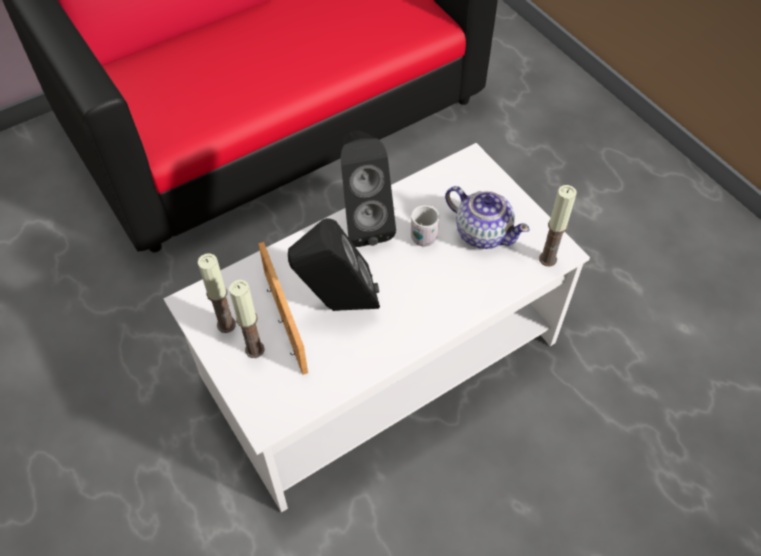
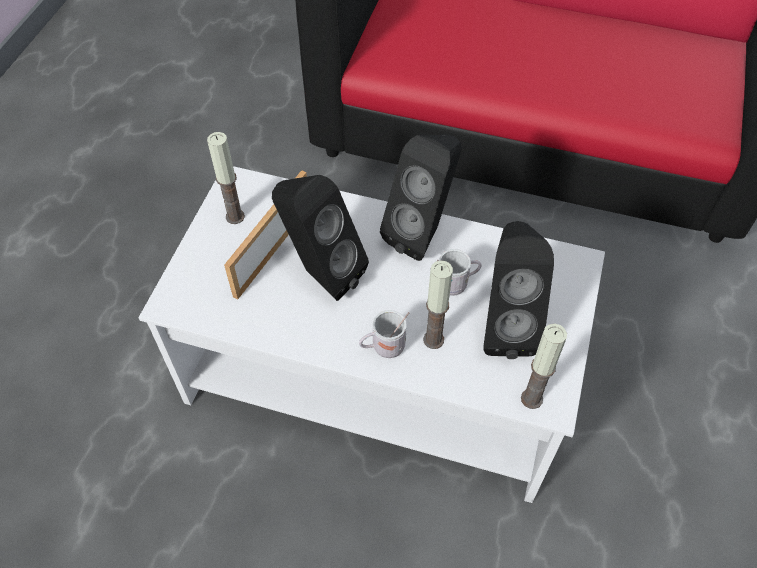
camera: 50 degrees right, 0 degrees up
(254, 349) = (228, 250): candle -> candle (433, 340)
(437, 311) = (383, 348): none -> white mug
(482, 232) = (505, 325): teapot -> black speaker

